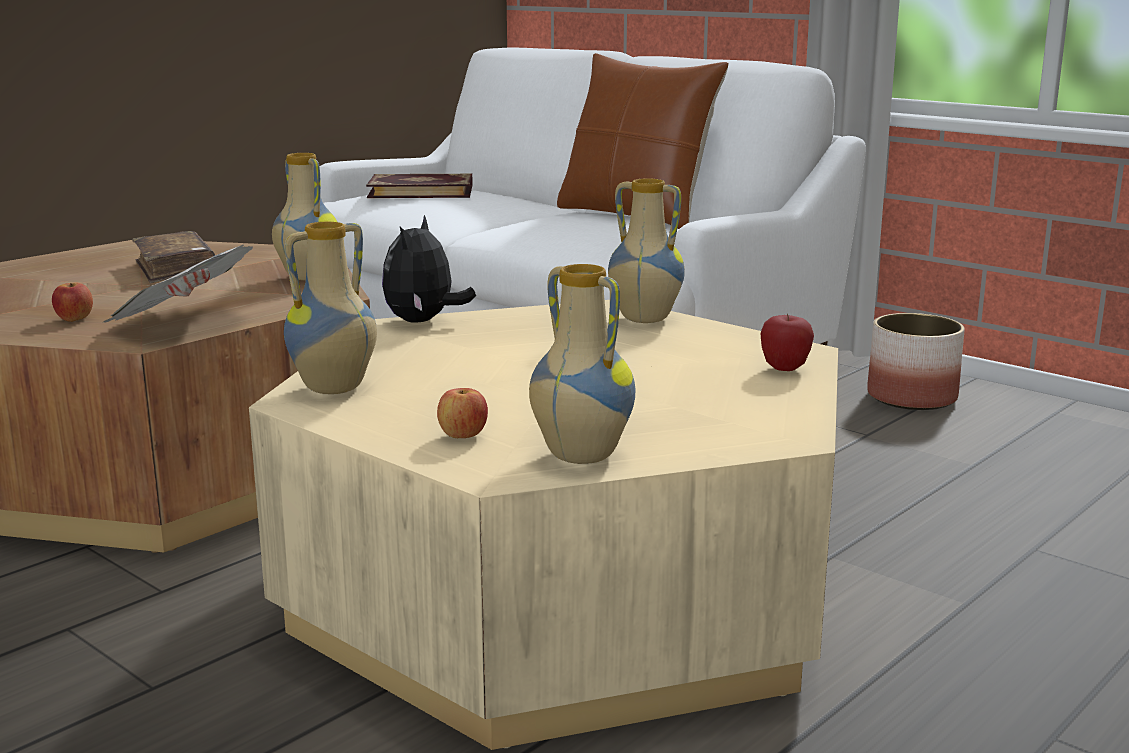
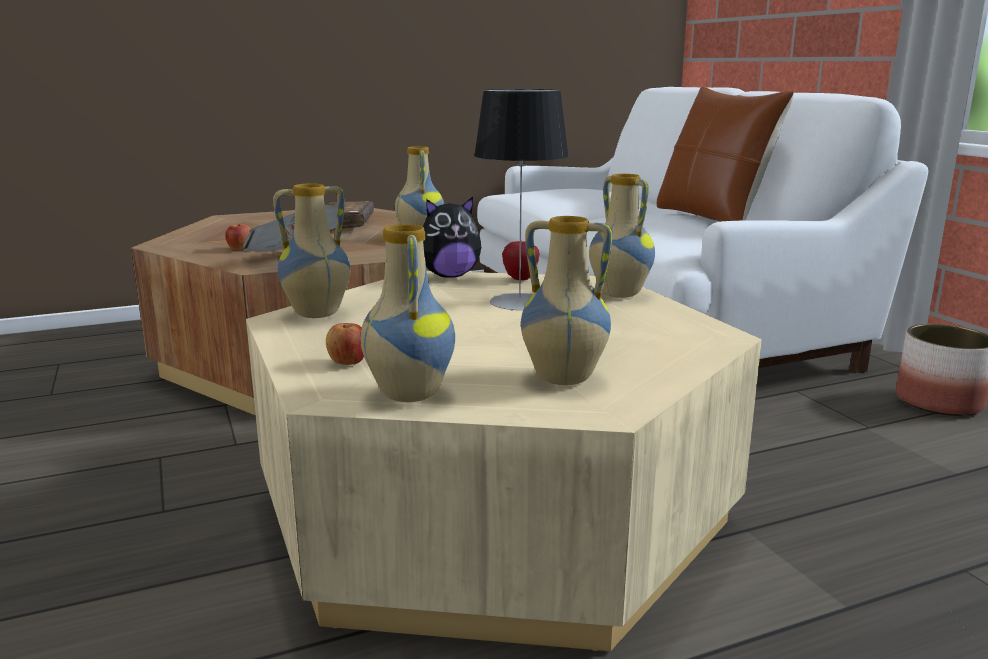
camera: 25 degrees right, 0 degrees up
(421, 191) = (571, 189): book -> none
(423, 321) = (449, 276): plush toy -> plush toy turned 150 degrees counterclockwise
(551, 342) = (519, 302): none -> table lamp
(709, 415) = (562, 379): none -> vase
(785, 369) = (685, 350): apple -> apple (520, 279)

